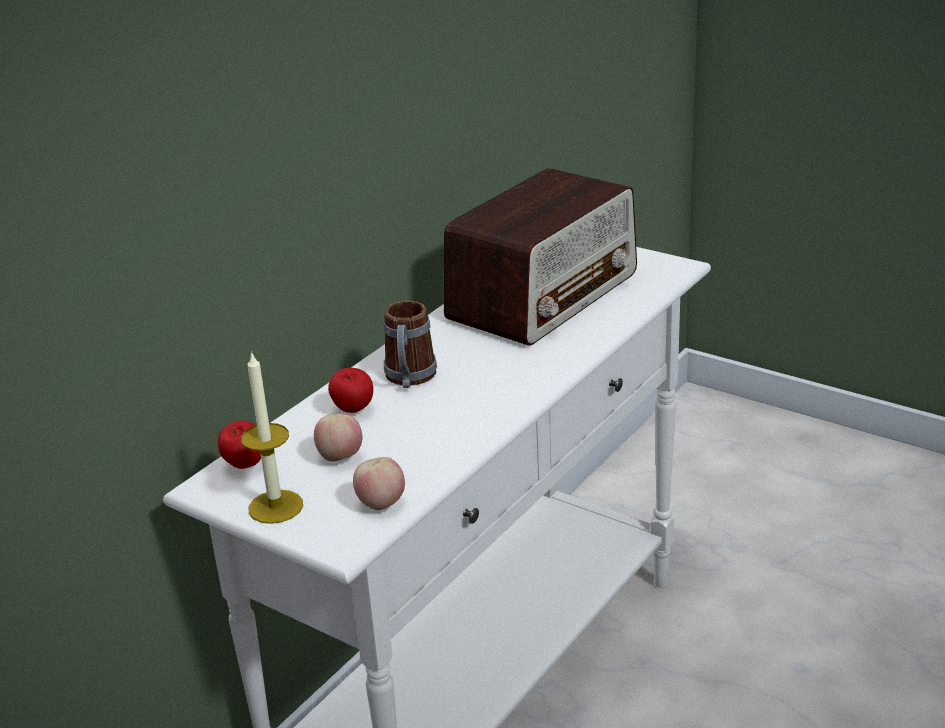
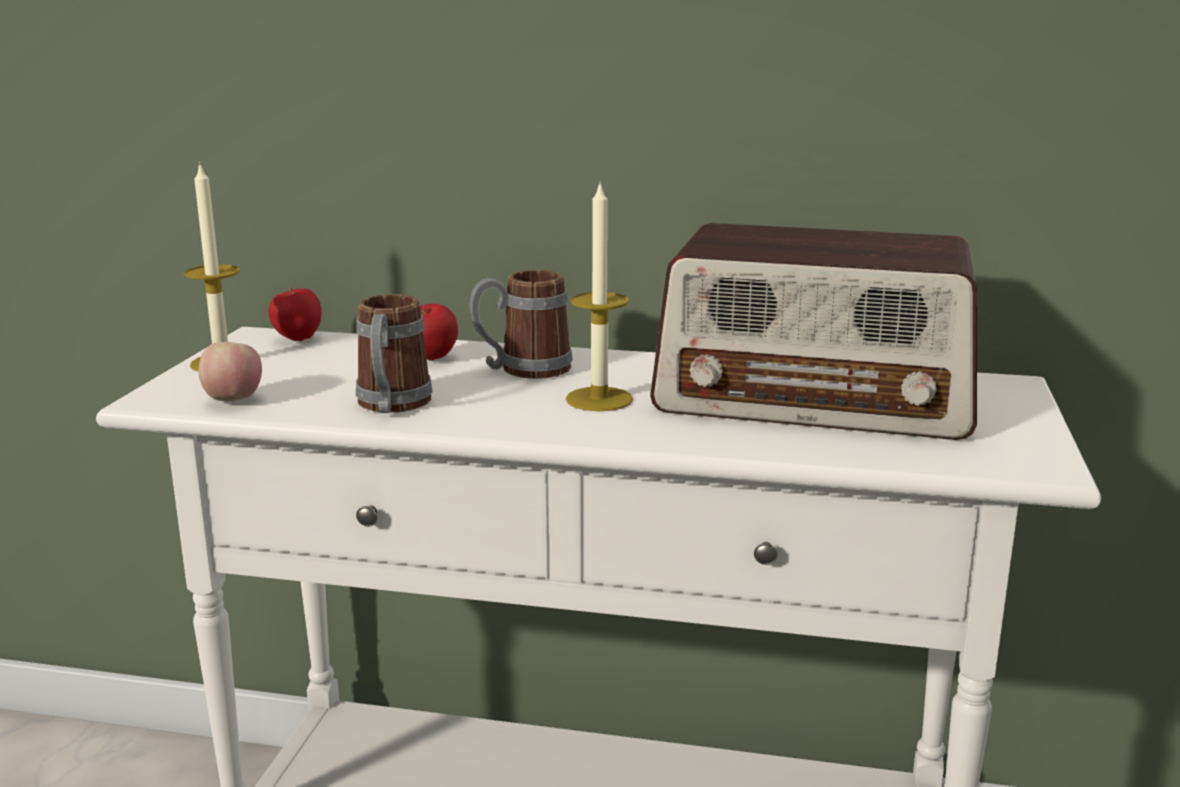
camera: 65 degrees right, 10 degrees down
(340, 457) = (328, 370): apple -> none
(445, 438) = (391, 406): none -> mug
(492, 361) = (599, 399): none -> candle

